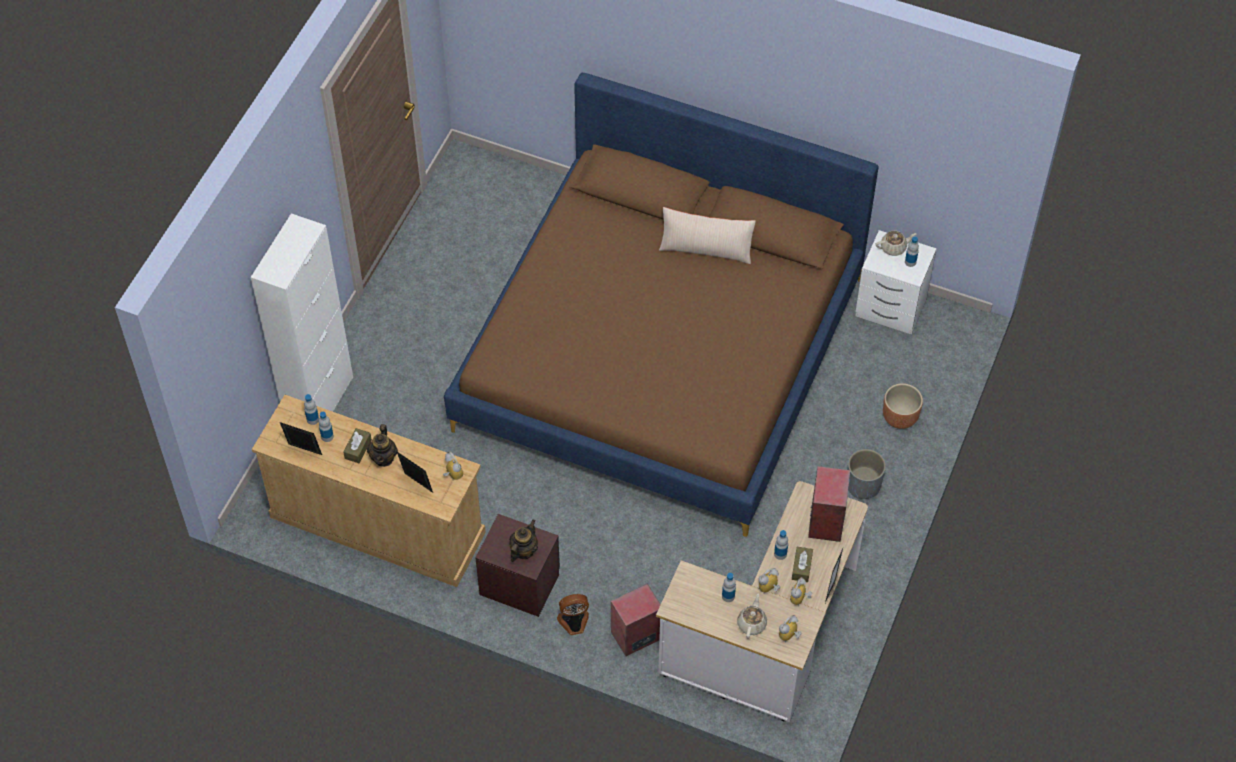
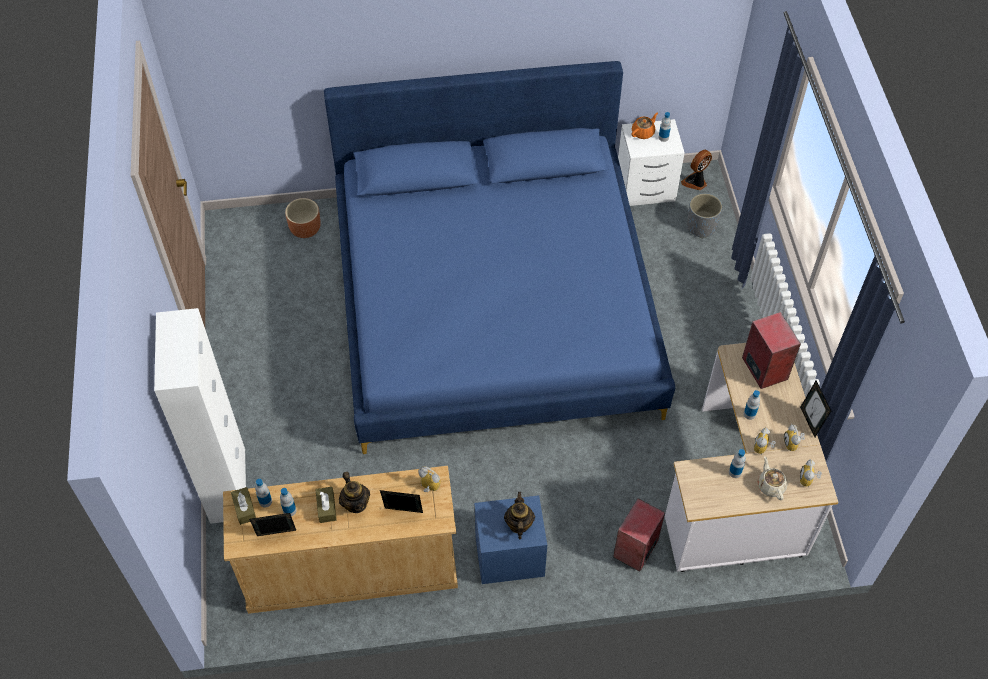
camera: 30 degrees left, 0 degrees up
(519, 584) = (509, 556): brown nightstand -> blue nightstand
(574, 623) = (578, 565): fan -> fan (695, 182)
(660, 353) = (494, 305): brown bed -> blue bed
(706, 248) = (501, 196): beige pillow -> none
(801, 567) = (774, 416): brown tissue box -> brown tissue box (244, 508)
(863, 485) = (723, 333): grey planter -> grey planter (701, 227)
(894, 248) = (643, 132): beige teapot -> orange teapot
(899, 418) = (712, 268): brown planter -> brown planter (305, 229)

